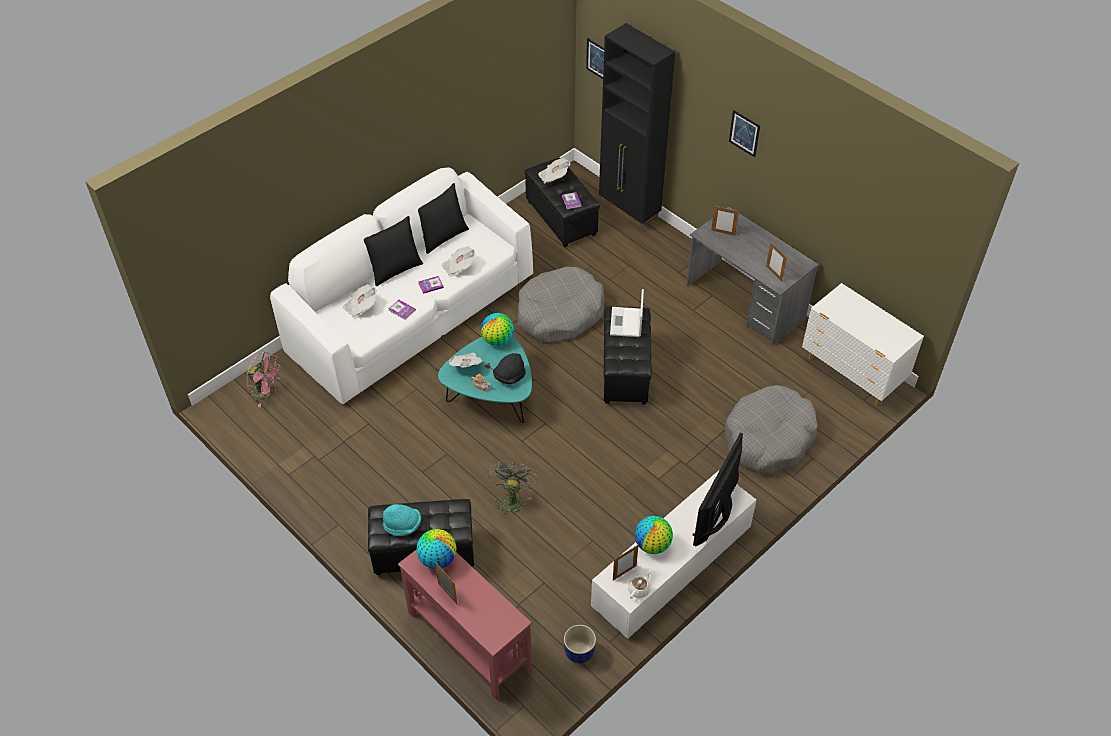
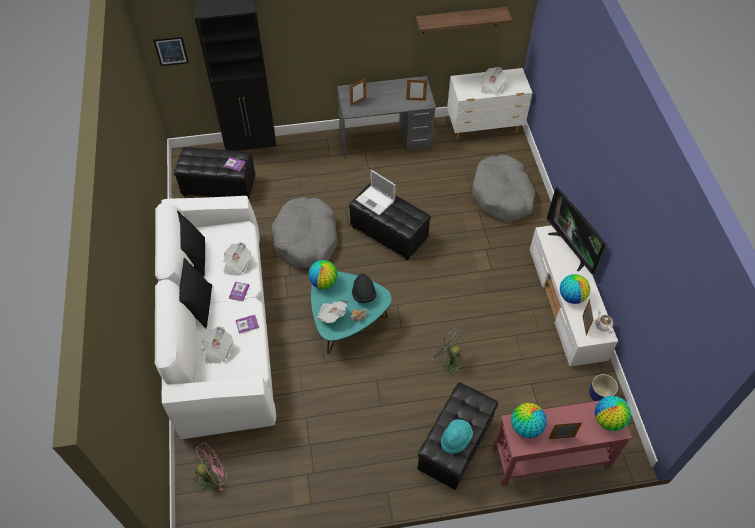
camera: 55 degrees left, 5 degrees up
(497, 626) = (608, 420): none -> globe
(553, 177) = (200, 160): newspaper -> newspaper (491, 86)
(744, 133) = (337, 21): picture -> none
(867, 222) = (460, 20): none -> shelf

